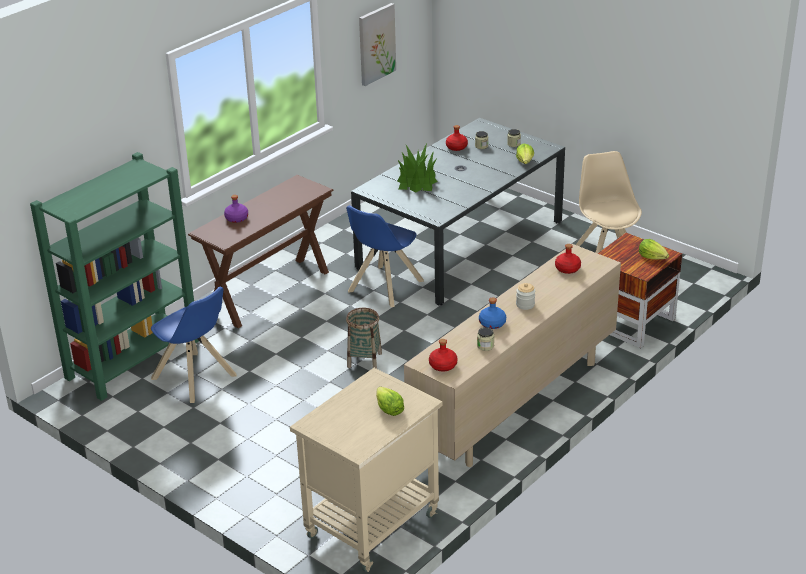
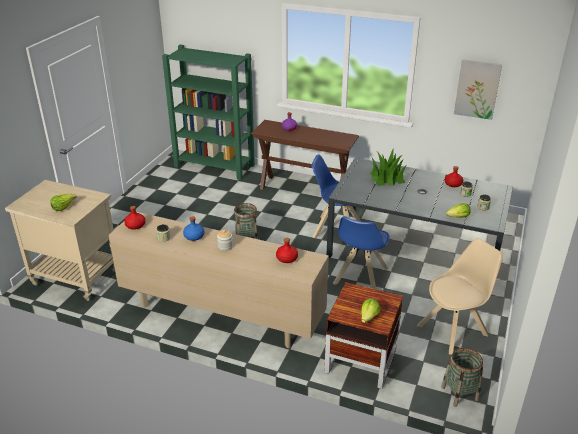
camera: 70 degrees right, 0 degrees up
(195, 378) = (204, 187): blue chair -> blue chair (360, 277)
(694, 278) = (459, 393): none -> basket

